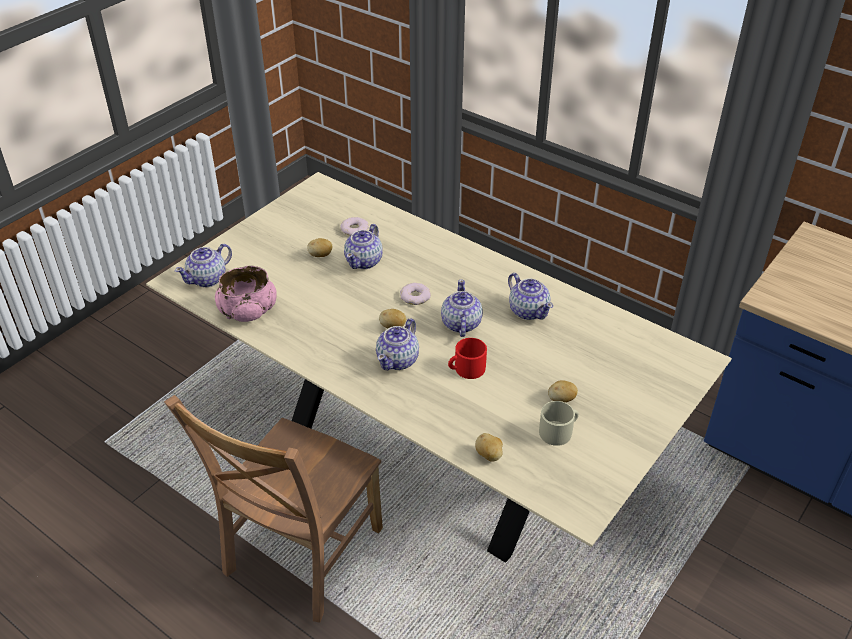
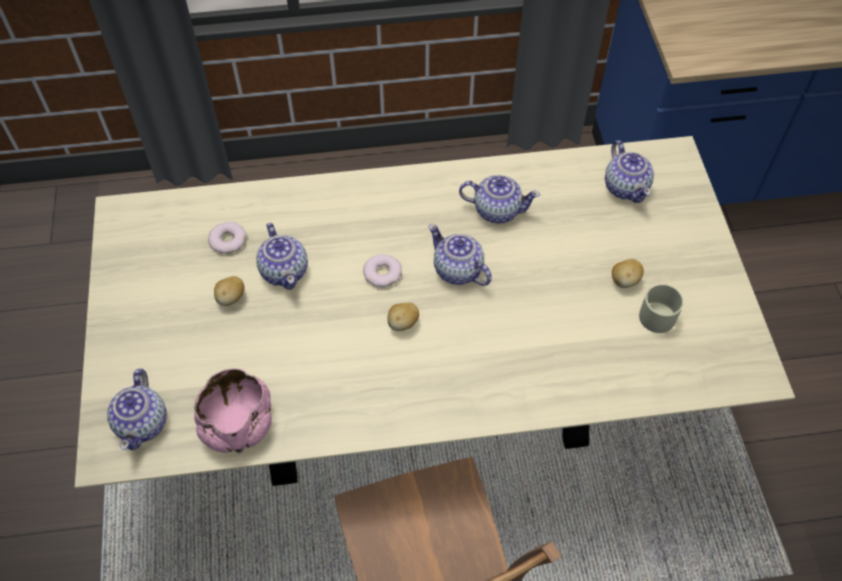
camera: 45 degrees left, 15 degrees up
(398, 360) = (451, 355): teapot -> teapot (626, 187)
(466, 369) = (518, 314): red mug -> none
(489, 455) = (636, 385): potato -> none

